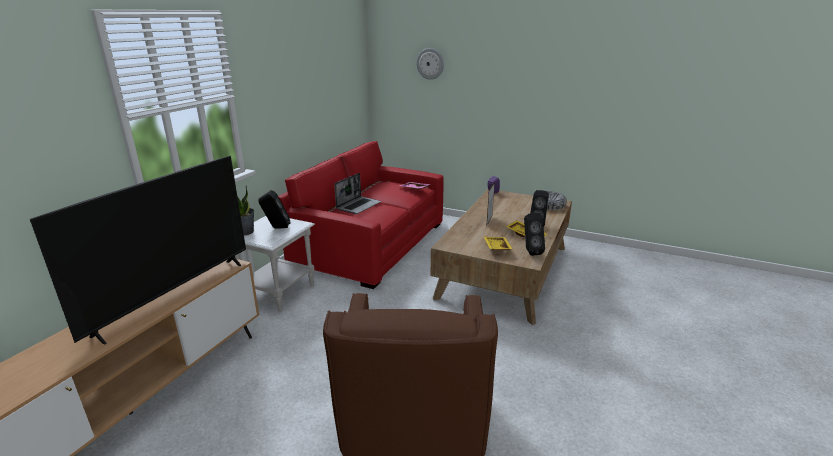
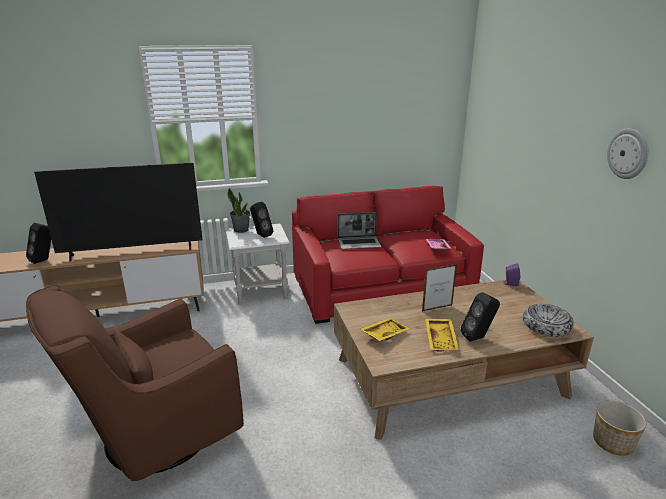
camera: 50 degrees right, 0 degrees up
(430, 63) = (511, 109): wall clock -> wall clock (628, 153)
(530, 251) = (406, 355): black speaker -> black speaker (44, 260)
(606, 257) = (612, 442): none -> planter

